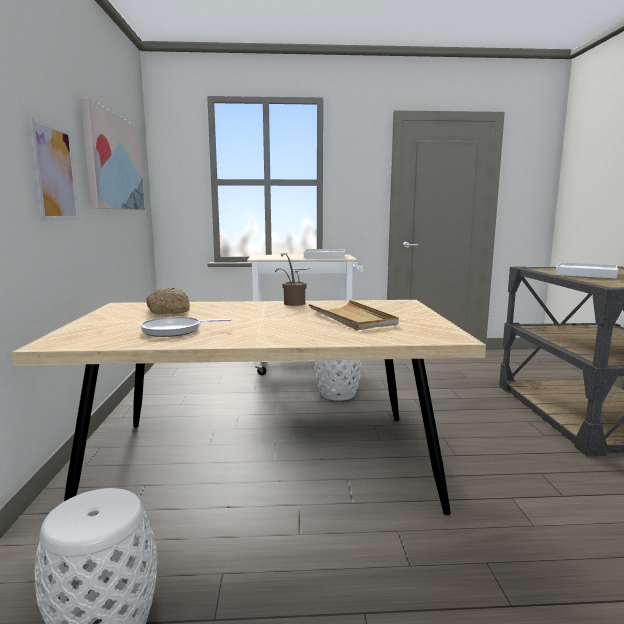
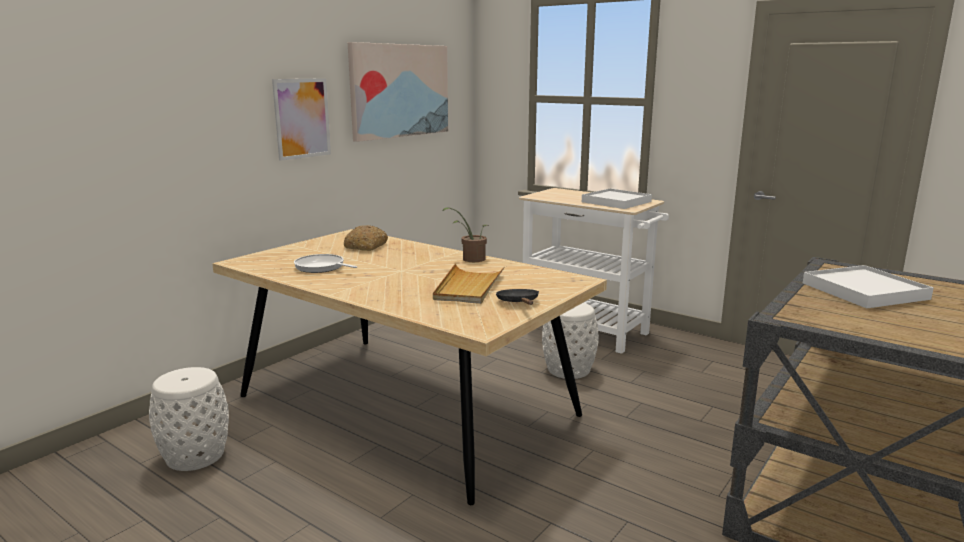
camera: 40 degrees right, 5 degrees up
(416, 319) = (518, 302): none -> black frying pan

